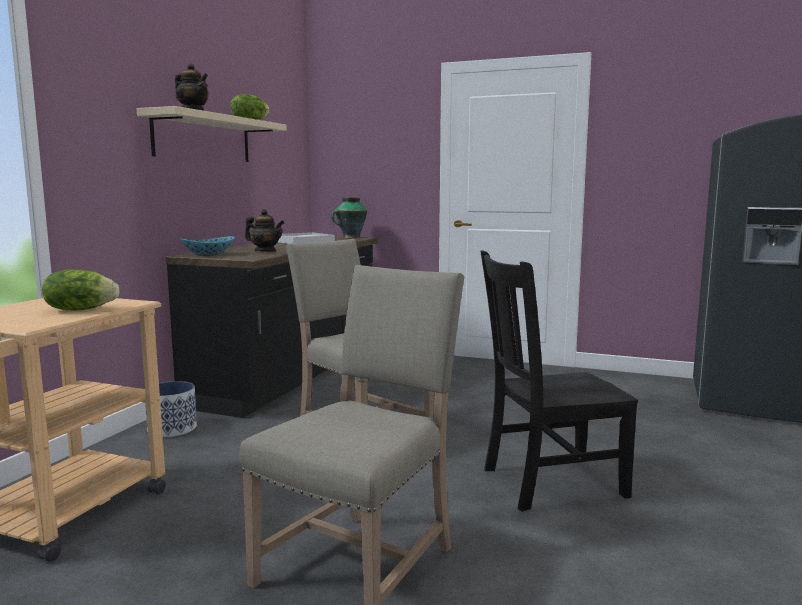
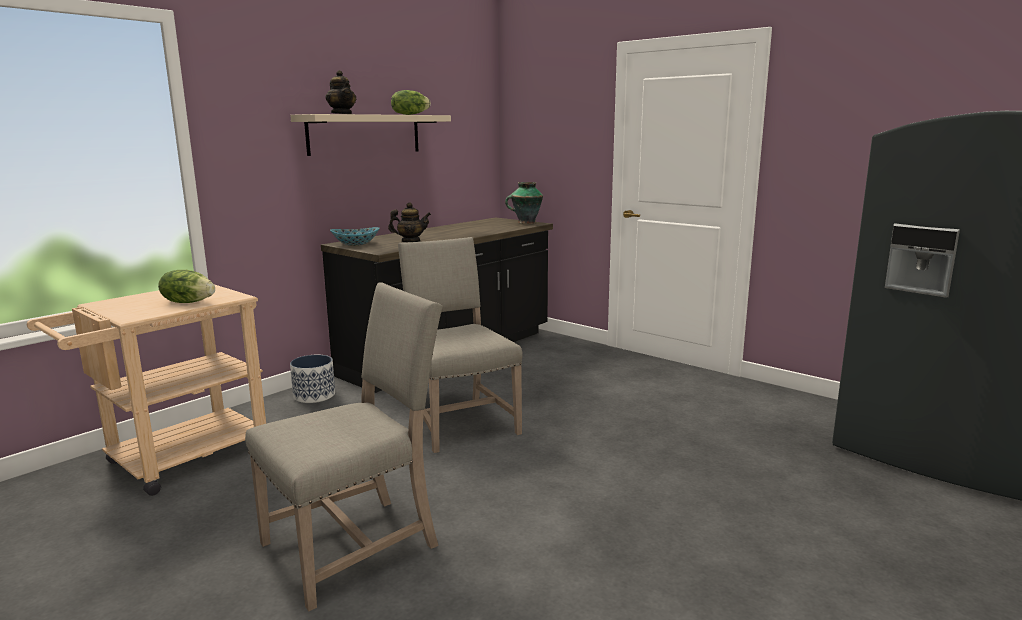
camera: 20 degrees right, 5 degrees up
(265, 251) = (410, 241): teapot -> teapot turned 45 degrees counterclockwise
(303, 241) = (470, 227): white tray -> none
(548, 482) = (584, 501): black chair -> none

